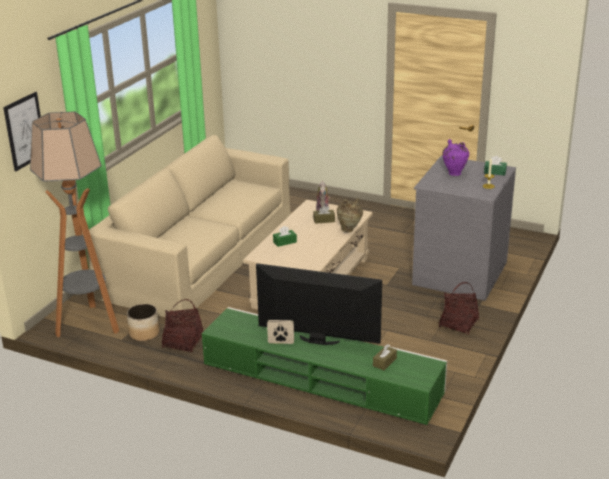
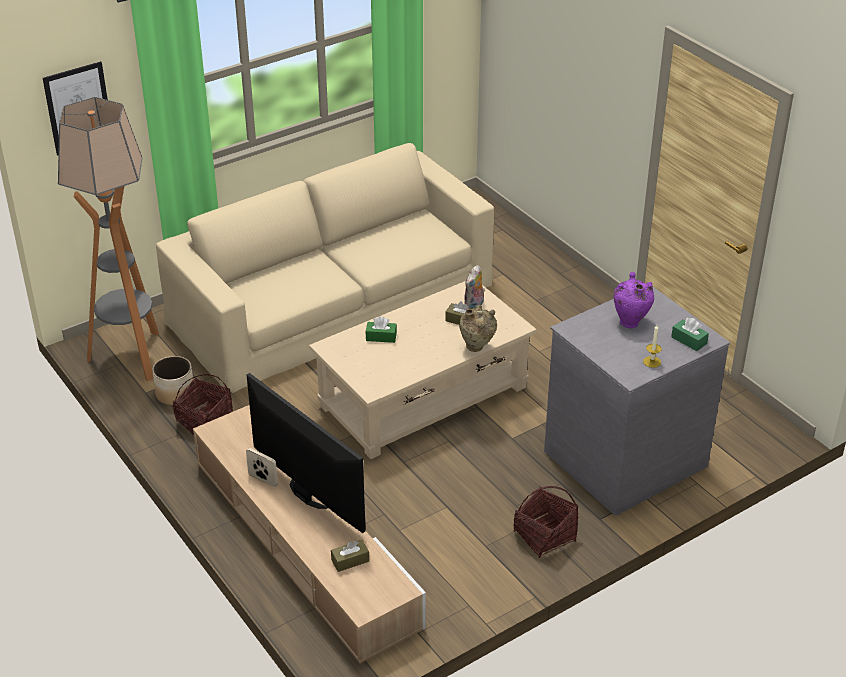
camera: 30 degrees right, 10 degrees up
(320, 379) = (304, 543): green tv stand -> beige tv stand

